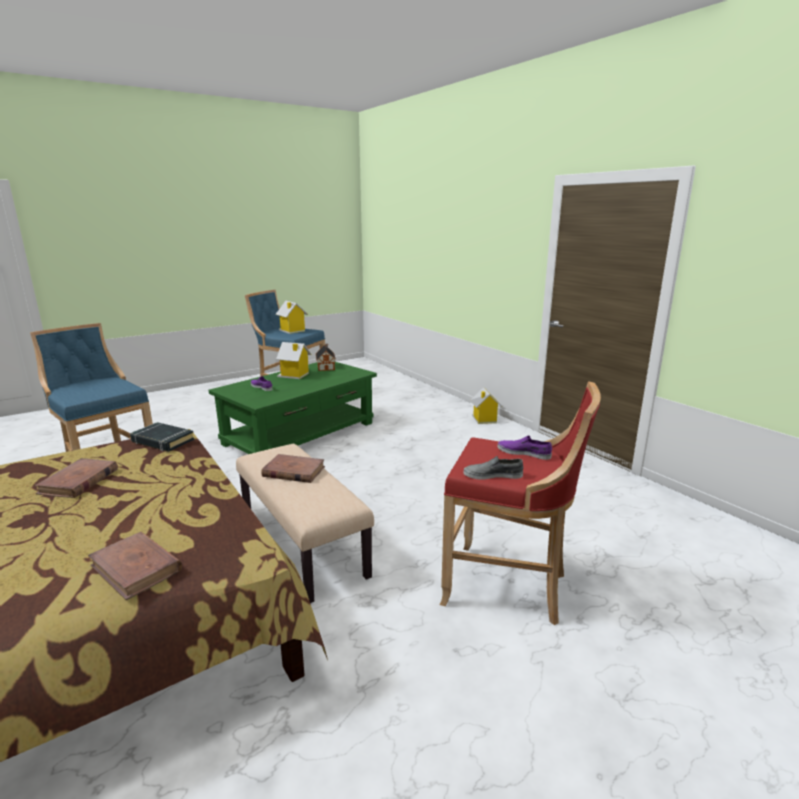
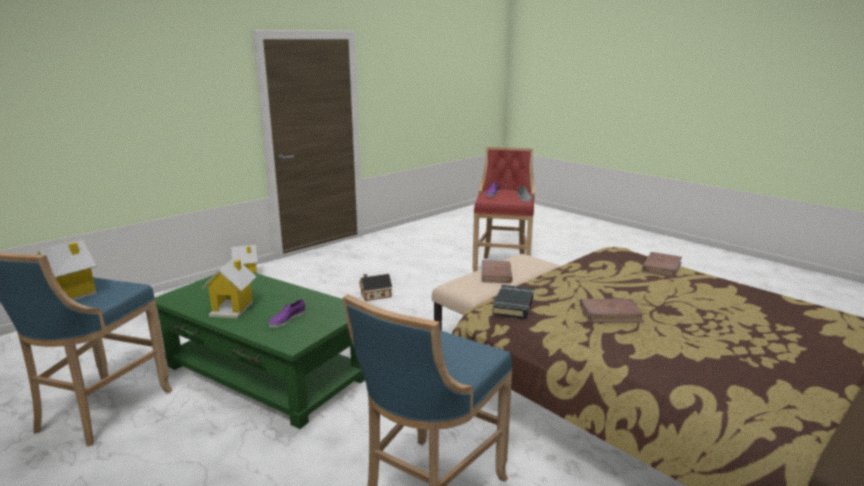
camera: 100 degrees left, 0 degrees up
(326, 366) = (193, 295): toy house -> toy house (374, 295)

